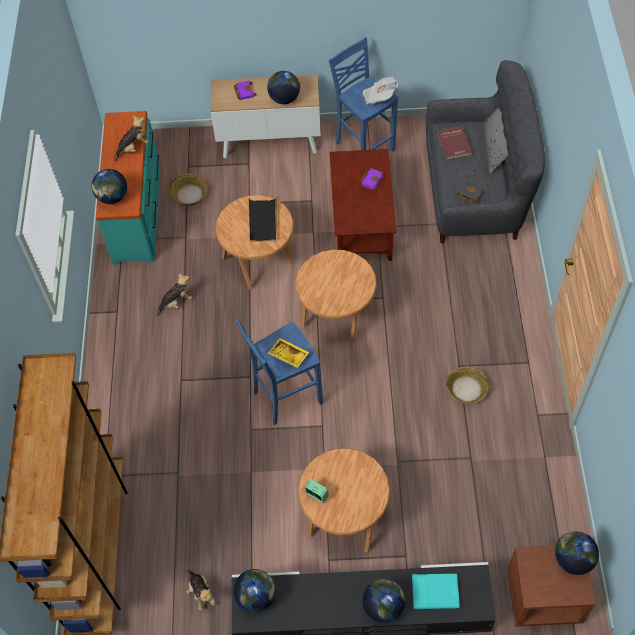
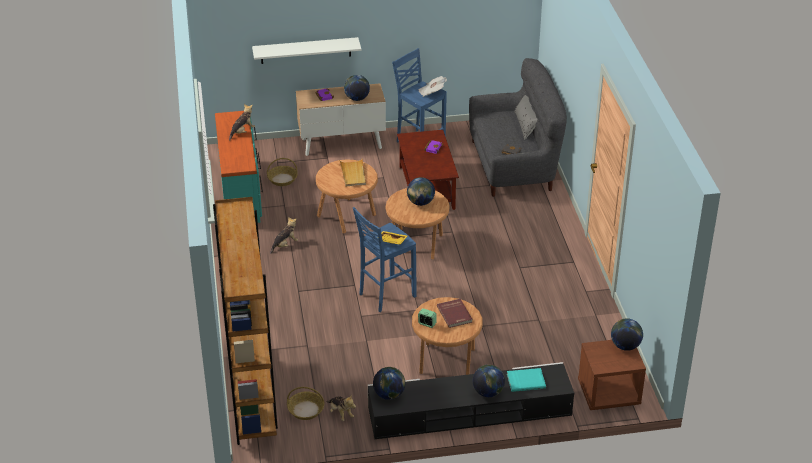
camera: 10 degrees left, 20 degrees down
(112, 197) = (232, 161): globe -> globe (420, 203)
(220, 35) = (305, 50): none -> white shelf
(263, 221) = (353, 174): black tray -> beige tray
(454, 144) = (494, 124): red book -> red book (455, 314)
(467, 389) = (528, 280): basket -> basket (306, 410)

